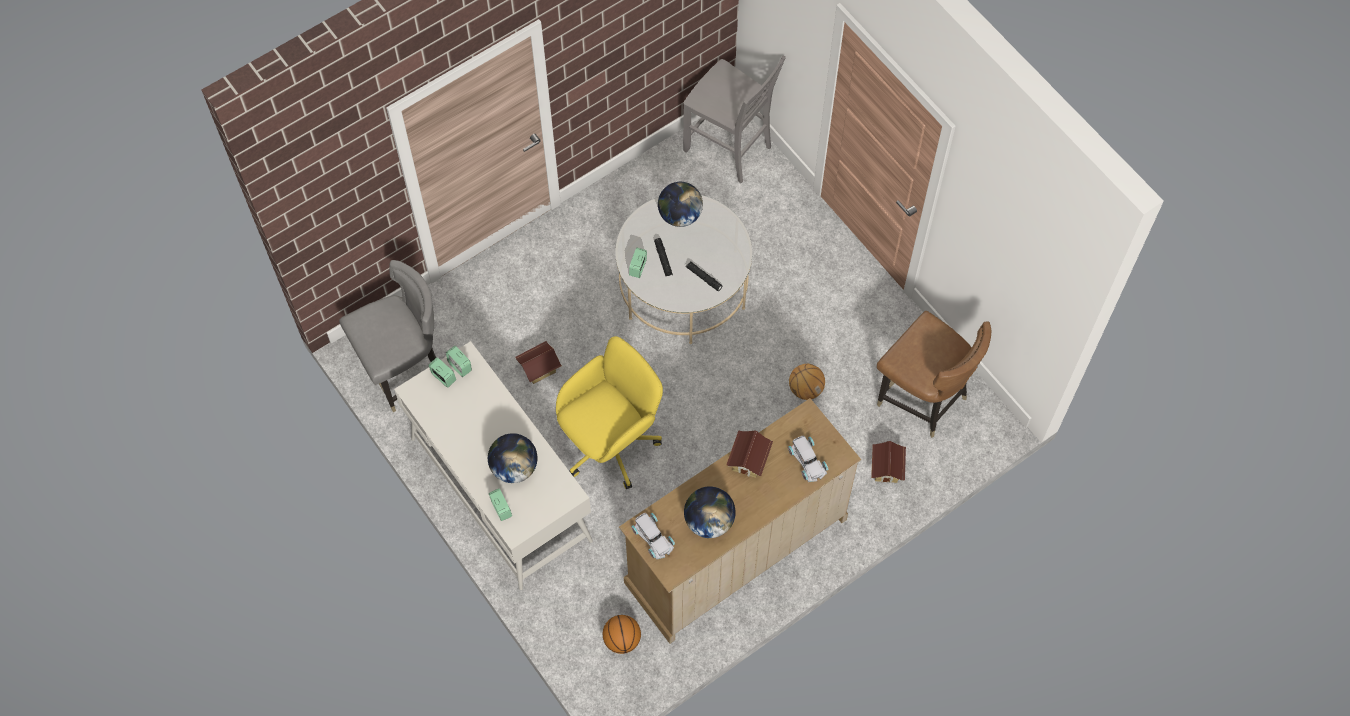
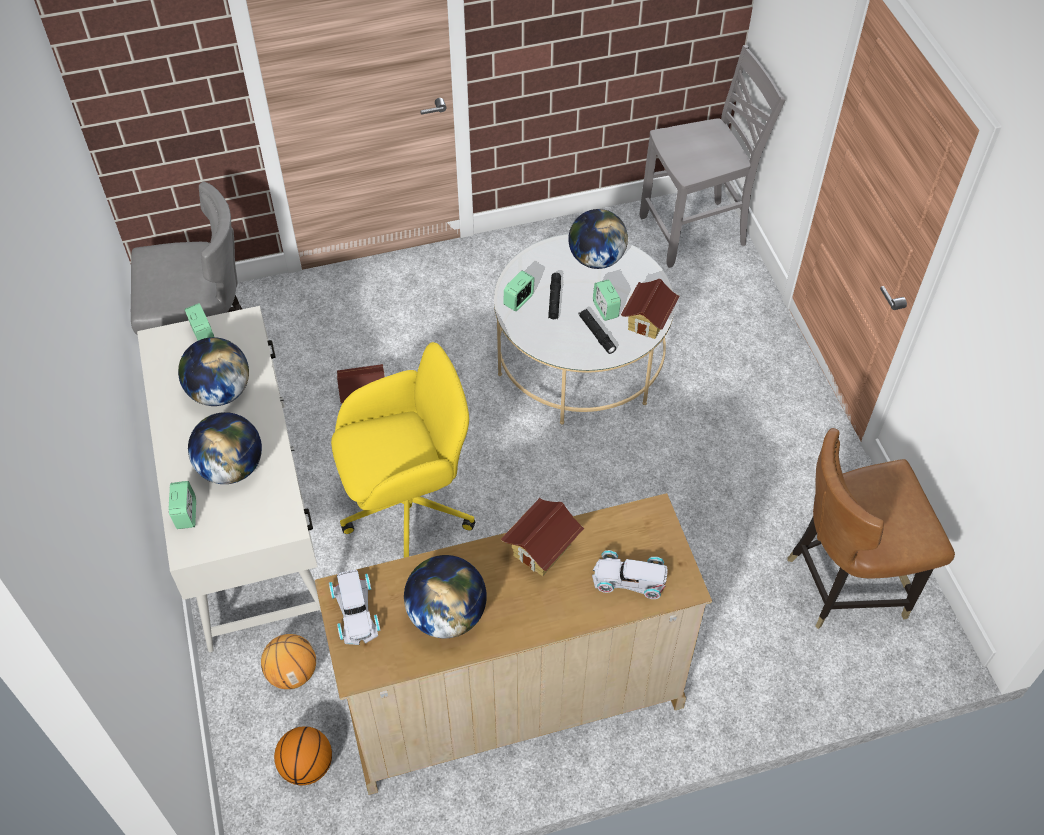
camera: 20 degrees right, 10 degrees down
(460, 366) = (230, 329): alarm clock -> alarm clock (605, 310)
(478, 416) = (220, 392): none -> globe
(729, 149) = (695, 232): grey chair -> grey chair turned 75 degrees counterclockwise
(805, 389) = (688, 521): basketball -> basketball (292, 672)
(807, 461) = (629, 577): white toy car -> white toy car turned 105 degrees clockwise
(886, 469) = (764, 658): toy house -> toy house (648, 322)
(923, 398) = (845, 582): brown chair -> brown chair turned 105 degrees clockwise

